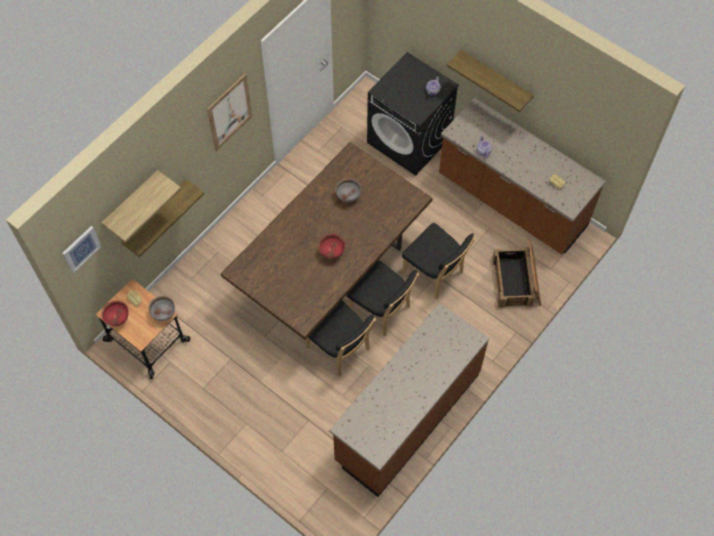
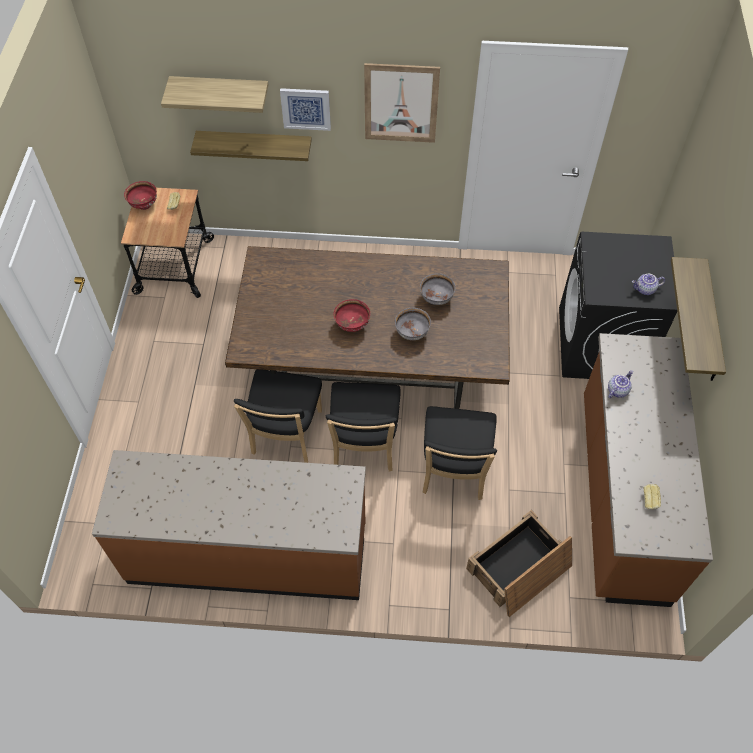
camera: 55 degrees right, 5 degrees down
(81, 248) = (134, 85): picture -> picture (306, 108)
(163, 314) = (175, 236): grey bowl -> grey bowl (411, 334)

